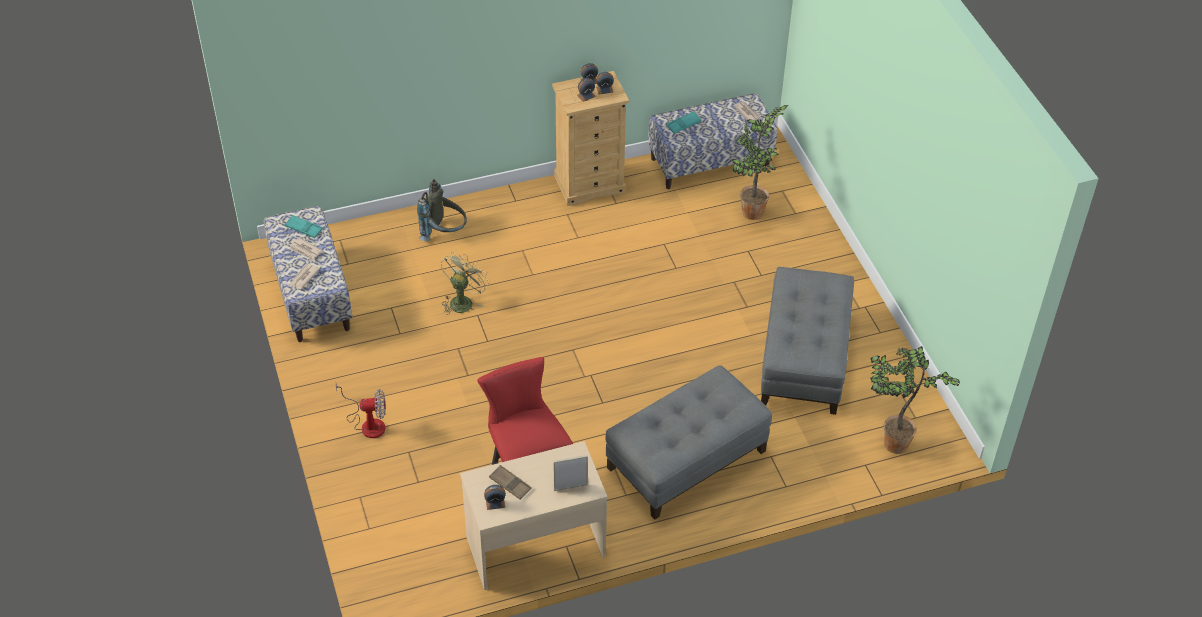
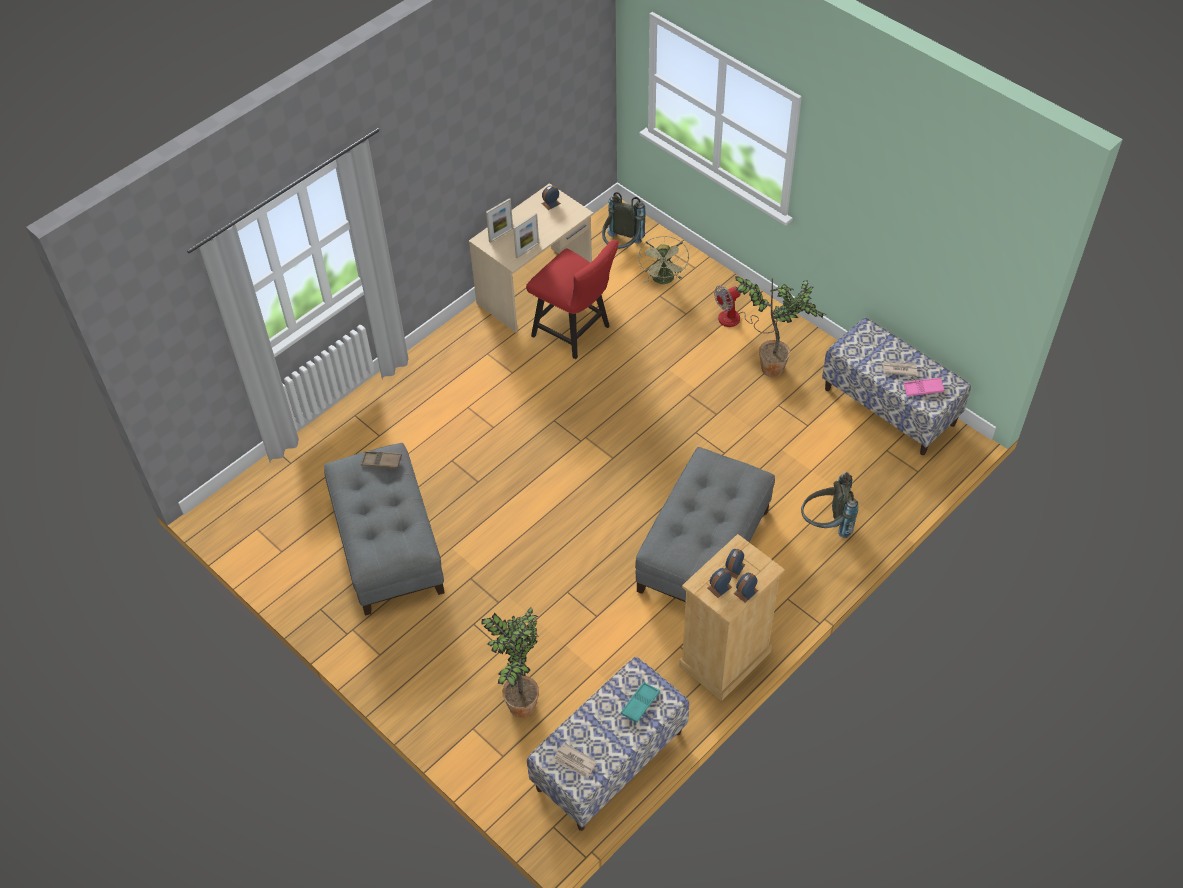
camera: 155 degrees right, 5 degrees up
(303, 228) = (923, 389): turquoise tray -> pink tray
(303, 277) = (875, 344): newspaper -> none
(413, 556) = (622, 247): none -> grey backpack
(463, 300) = (749, 461): green fan -> green fan (664, 280)
(510, 484) = (548, 219): brown tray -> brown tray (381, 461)
(555, 457) = (527, 250): none -> picture frame
(686, 458) = (453, 403): grey ottoman -> grey ottoman (704, 550)
(892, 444) = (271, 493): potted plant -> potted plant (776, 367)

